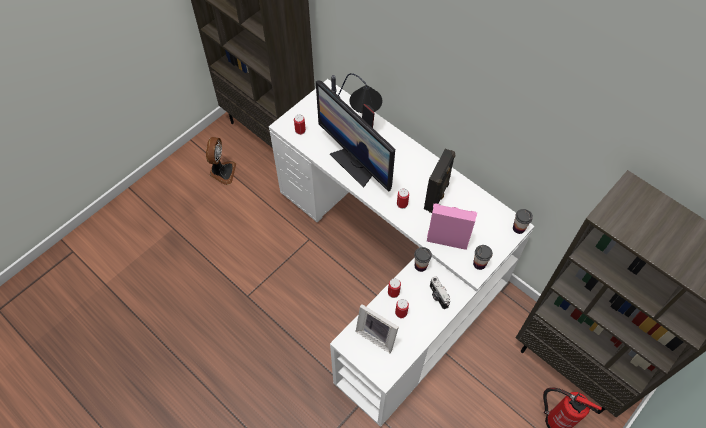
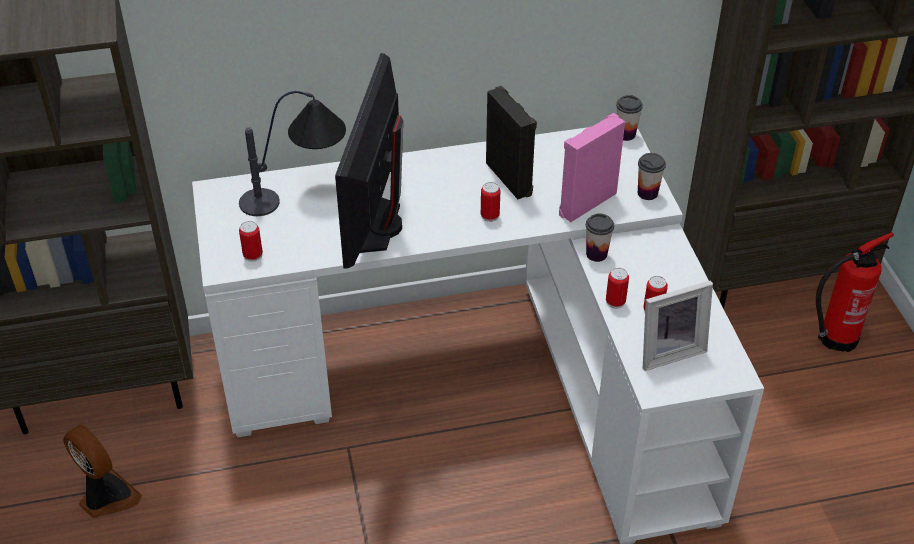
camera: 55 degrees left, 15 degrees down
(356, 163) = (376, 225): monitor -> monitor turned 105 degrees clockwise
(438, 296) = (657, 262): camera -> none

